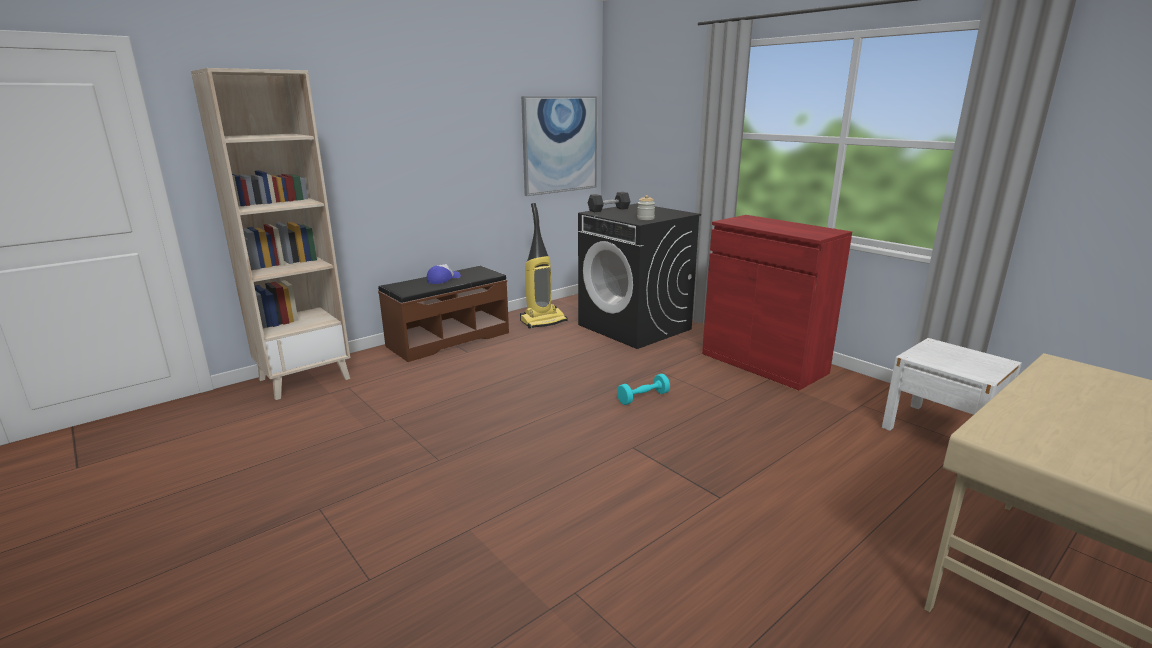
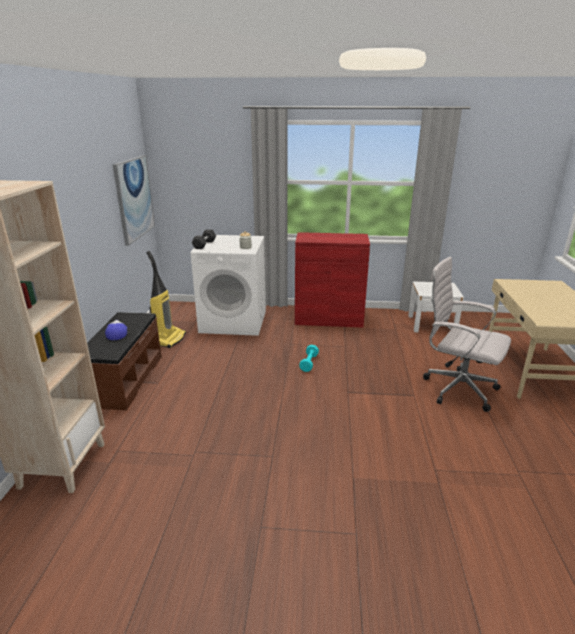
camera: 45 degrees left, 5 degrees up
(635, 327) = (234, 321): black washing machine -> white washing machine
(813, 527) = (456, 388): none -> white office chair

